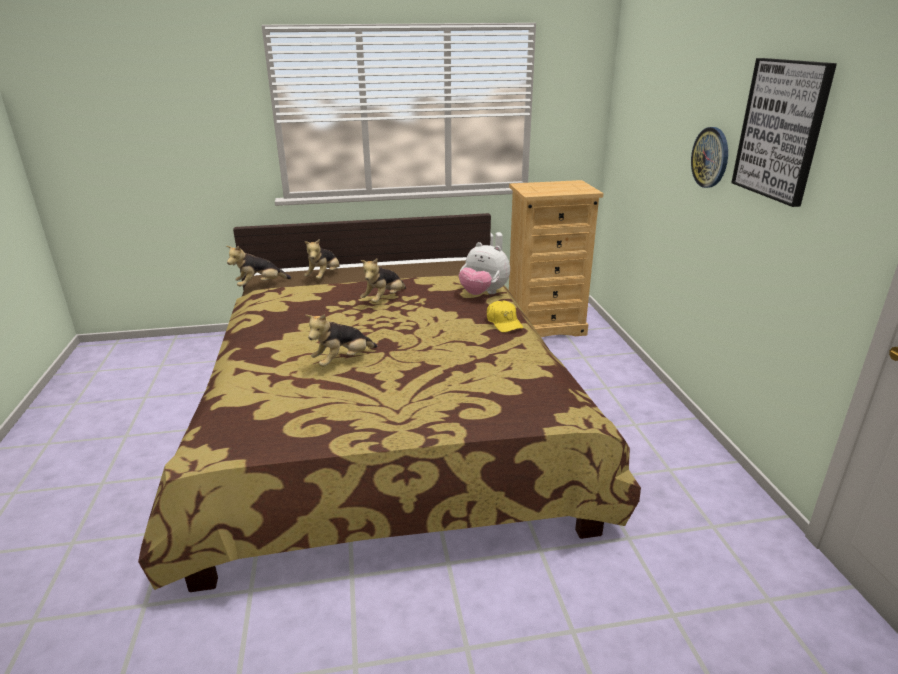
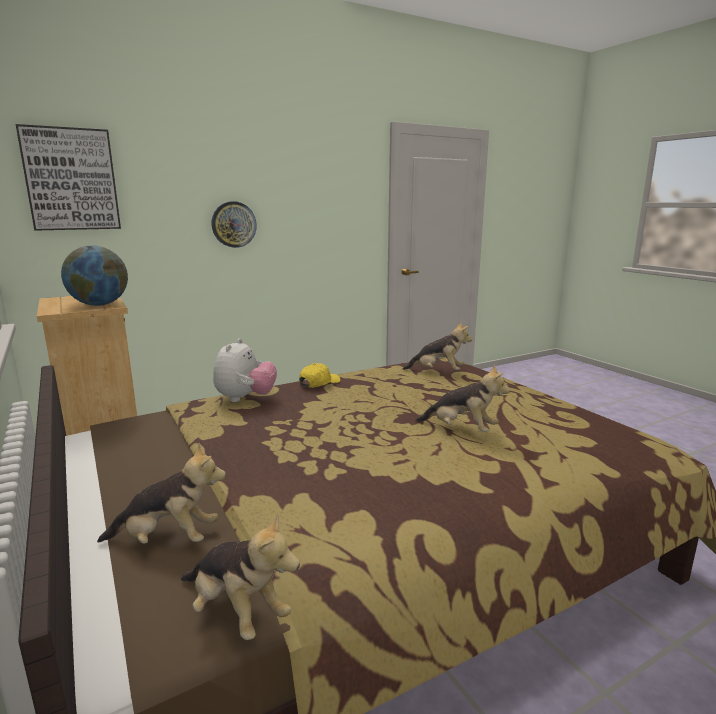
camera: 110 degrees left, 10 degrees down
(384, 300) = (289, 443): plush toy -> plush toy (437, 372)
(540, 191) = (99, 305): none -> globe
(781, 130) = (300, 193): picture -> picture (71, 179)

